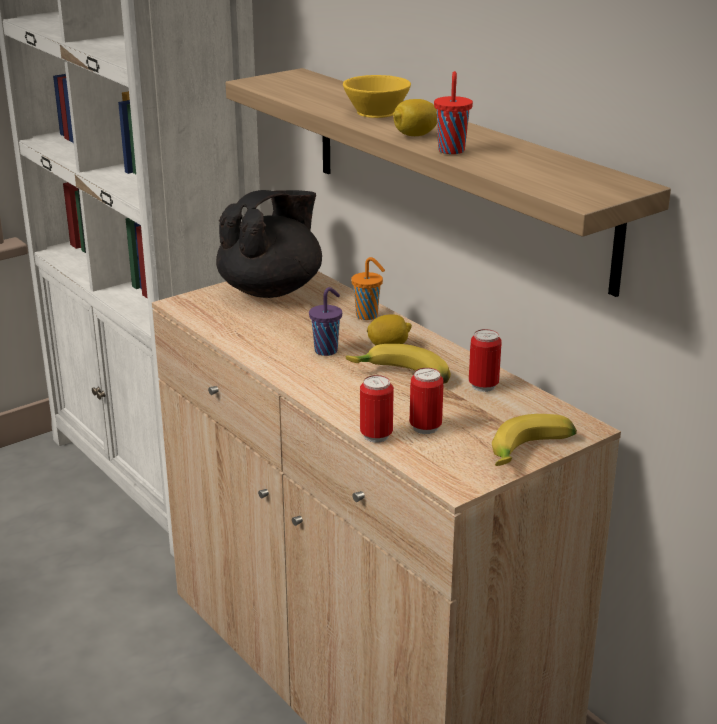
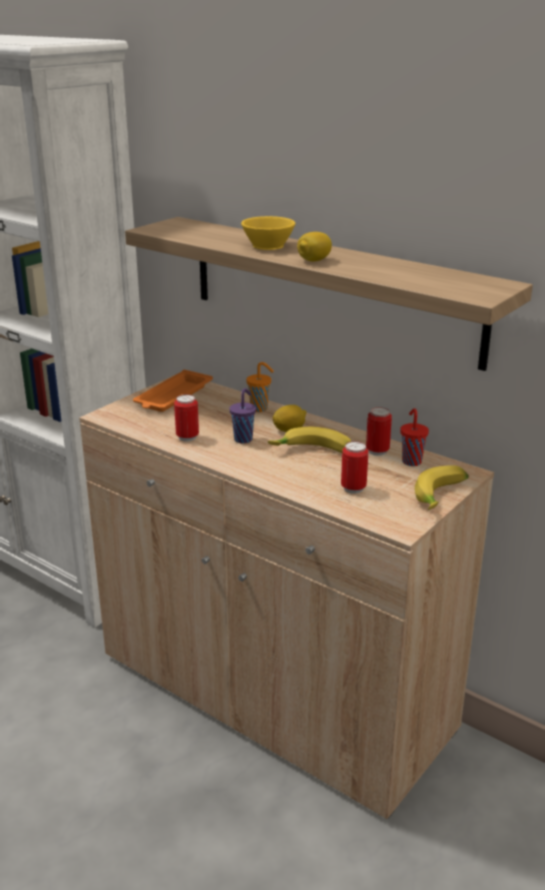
camera: 15 degrees left, 0 degrees up
(272, 290) = (173, 397): black teapot -> orange tray
(376, 436) = (320, 500): can -> can (187, 437)
(451, 150) = (351, 269): red cup -> red cup (411, 461)

